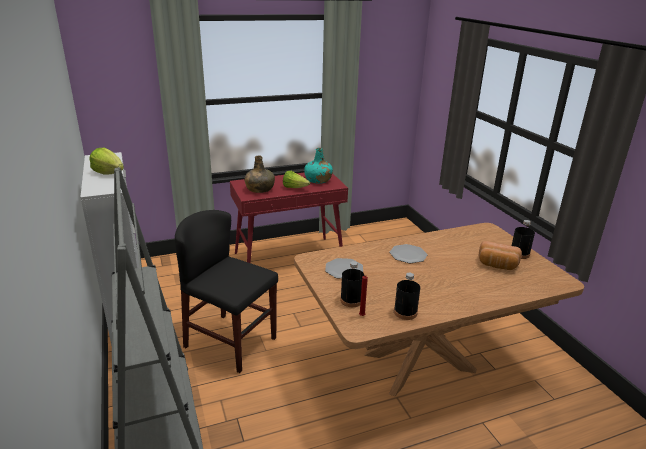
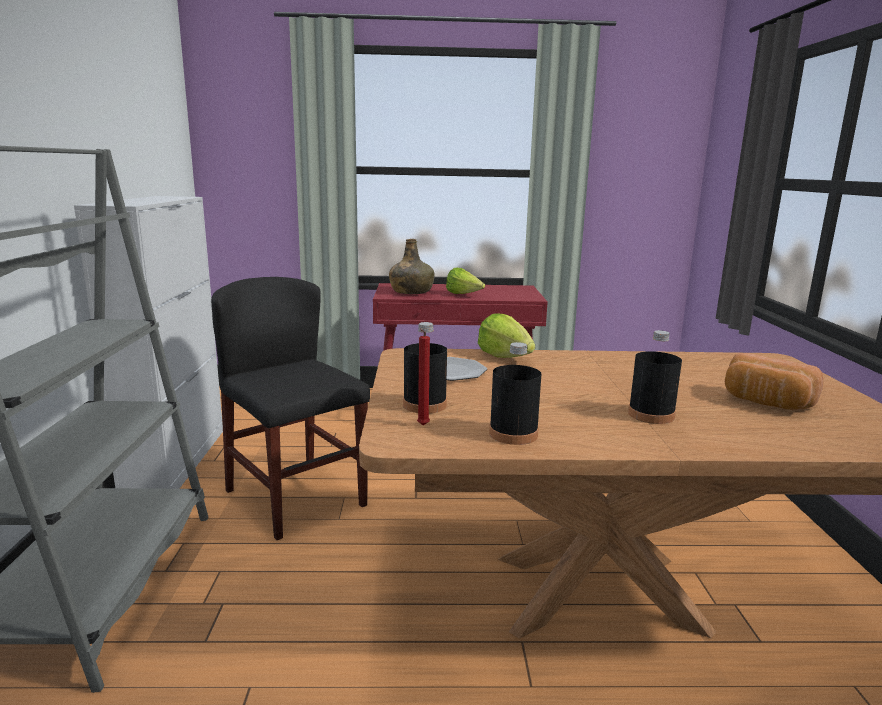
camera: 20 degrees right, 10 degrees down
(109, 173) = (150, 200): lettuce -> lettuce (504, 356)
(318, 180) = (506, 292): turquoise bottle -> none
(408, 255) = (585, 369): plate -> none
(519, 254) = (827, 395): black bottle -> black bottle (651, 415)

